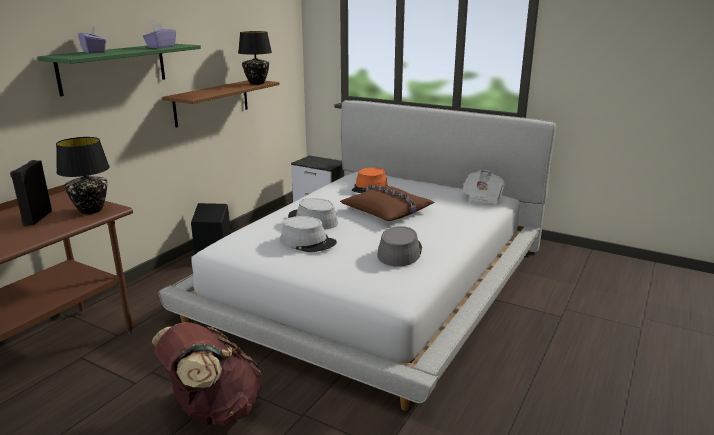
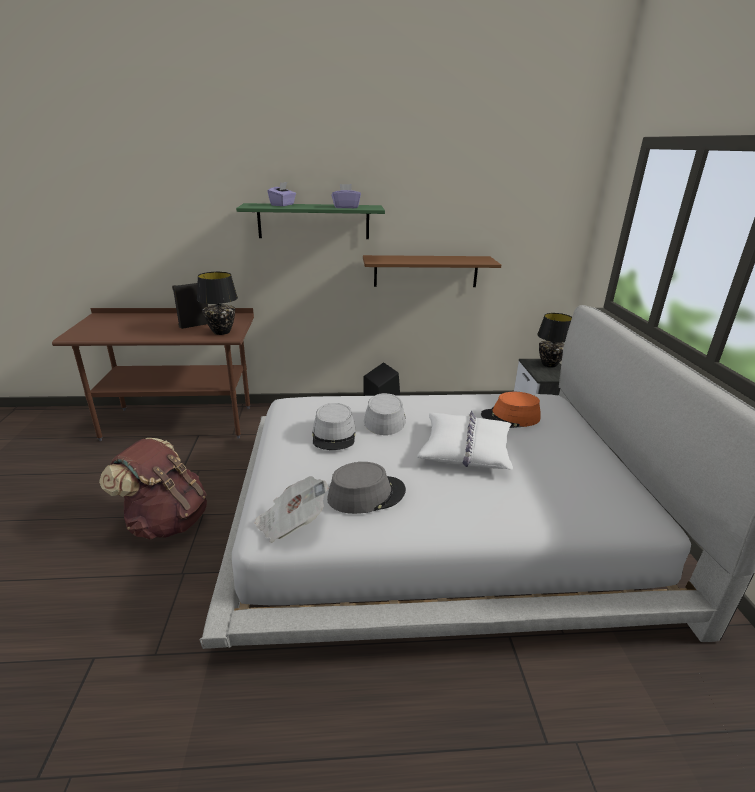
camera: 55 degrees right, 5 degrees up
(257, 83) = (474, 261): black table lamp -> black table lamp (549, 365)
(388, 211) = (465, 449): brown pillow -> white pillow
(481, 199) = (610, 504): newspaper -> newspaper (291, 523)

